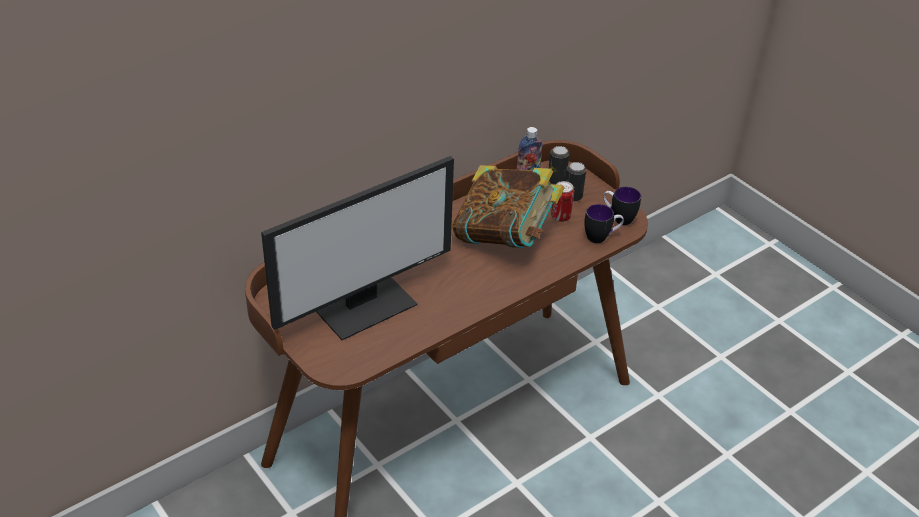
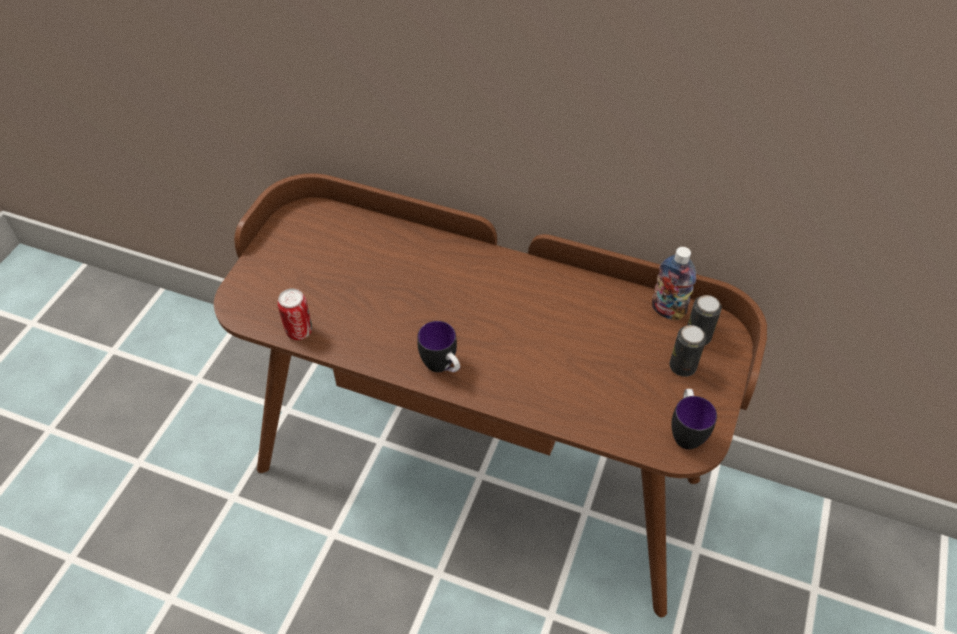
camera: 60 degrees right, 10 degrees up
(365, 305) = (344, 279): monitor -> none
(505, 238) = (546, 339): book -> none
(560, 217) = (631, 372): can -> can (299, 331)
(601, 237) = (630, 431): mug -> mug (442, 368)

